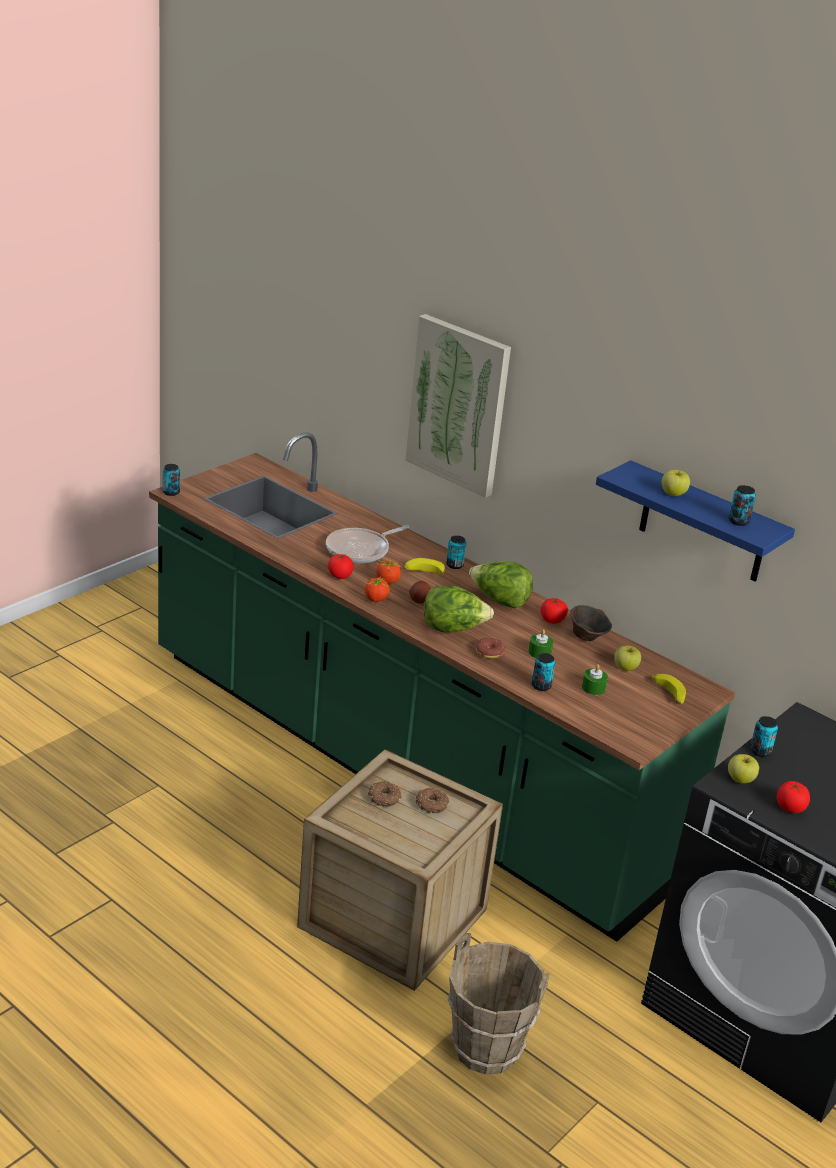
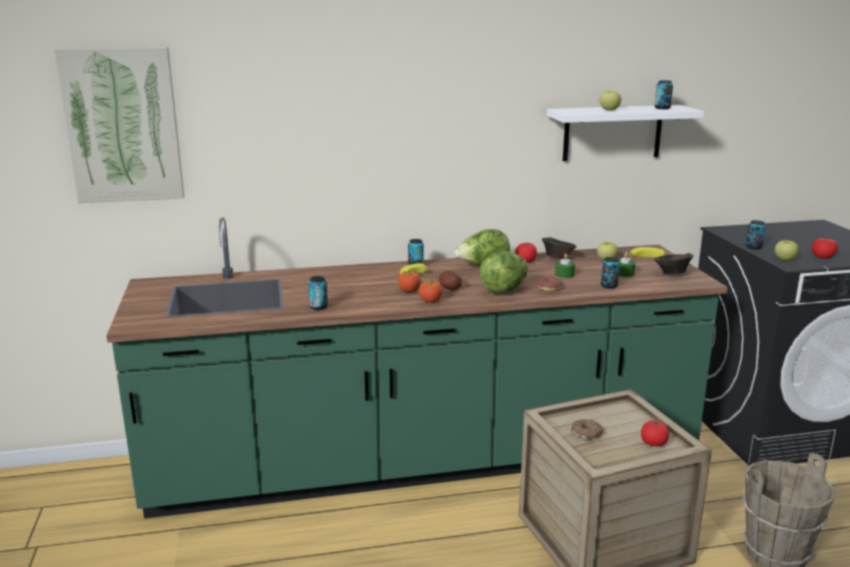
camera: 50 degrees left, 10 degrees down
(171, 492) = (128, 326): can -> can (318, 307)
(339, 576) = (377, 303): tomato -> tomato (653, 443)
(360, 550) = (349, 286): frying pan -> none
(431, 805) = (610, 417): donut -> none
(458, 405) = (373, 129): picture -> picture (123, 125)
(633, 718) = (671, 274): none -> brown bowl
(703, 524) = (612, 133): blue shelf -> white shelf

